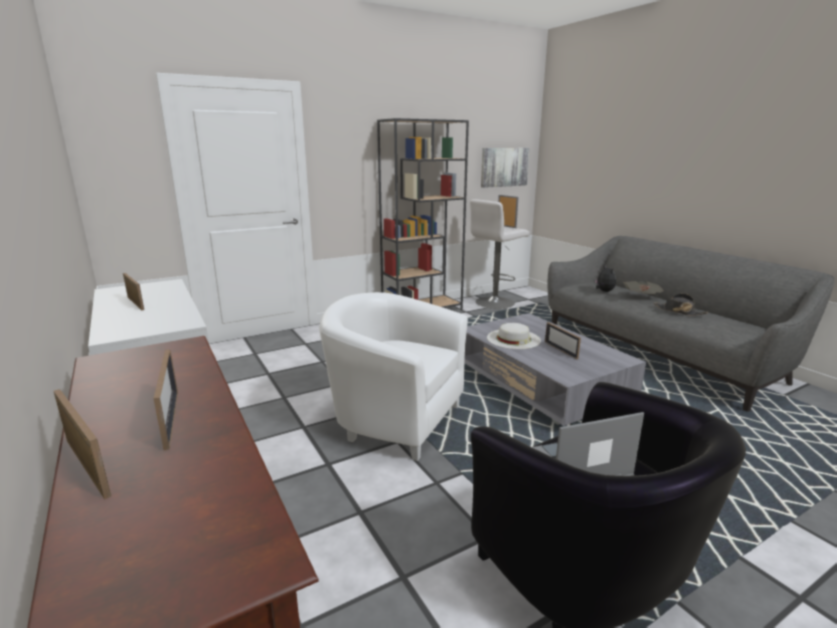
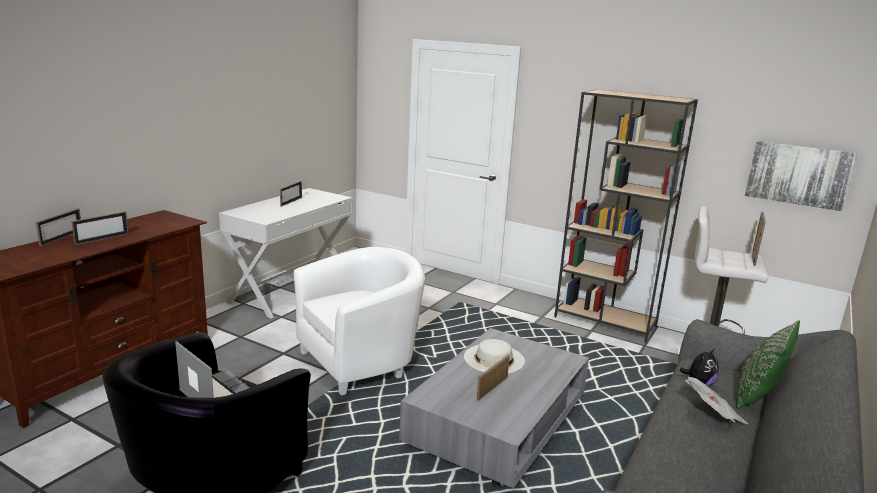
camera: 60 degrees right, 0 degrees up
(394, 419) = (361, 362): white armchair -> white armchair turned 60 degrees clockwise
(619, 285) = (757, 396): none -> green pillow
(678, 311) = (684, 446): black hat -> none

